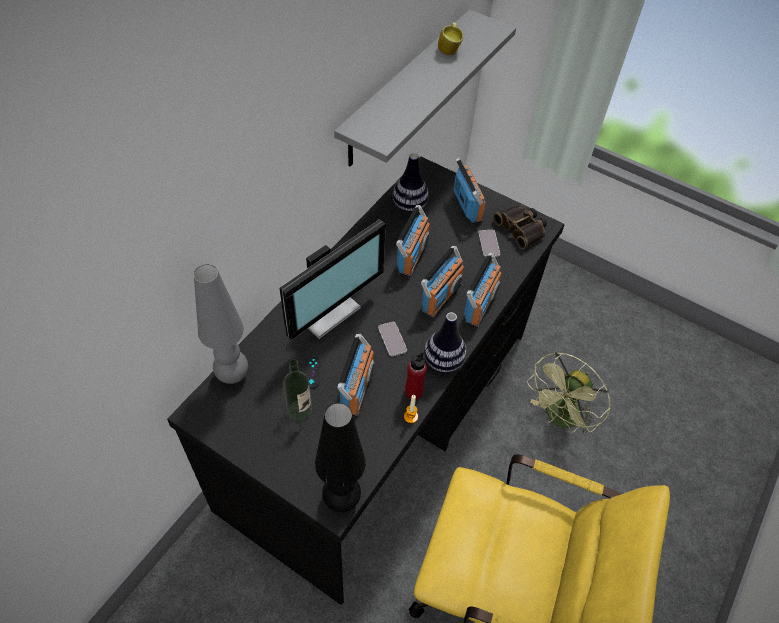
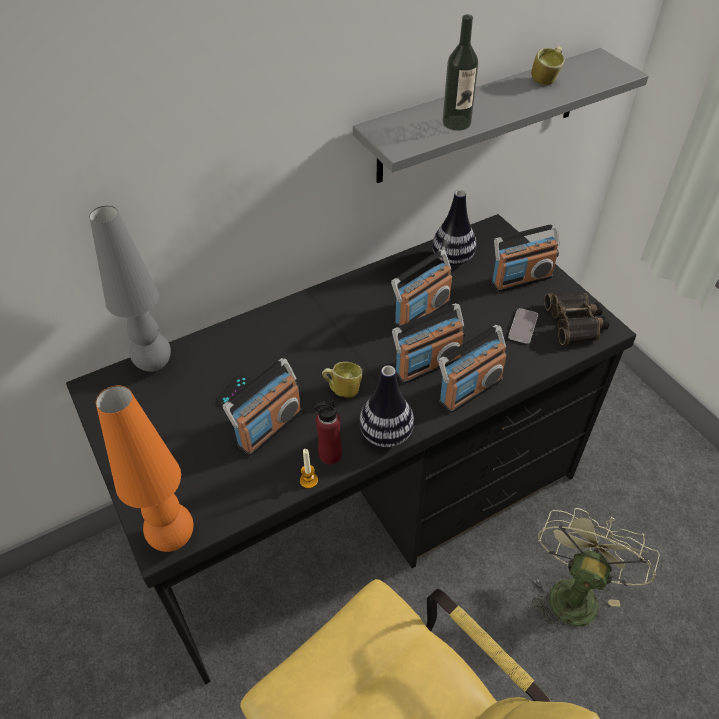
camera: 30 degrees right, 5 degrees down
(299, 410) = (195, 425): bottle -> bottle (456, 123)
(324, 308) = (291, 332): monitor -> none
(342, 500) = (173, 538): black table lamp -> orange table lamp
(392, 339) = (343, 389): phone -> mug
(467, 206) = (521, 279): radio -> radio turned 60 degrees clockwise
(559, 418) = (573, 591): green fan -> green fan turned 135 degrees clockwise

